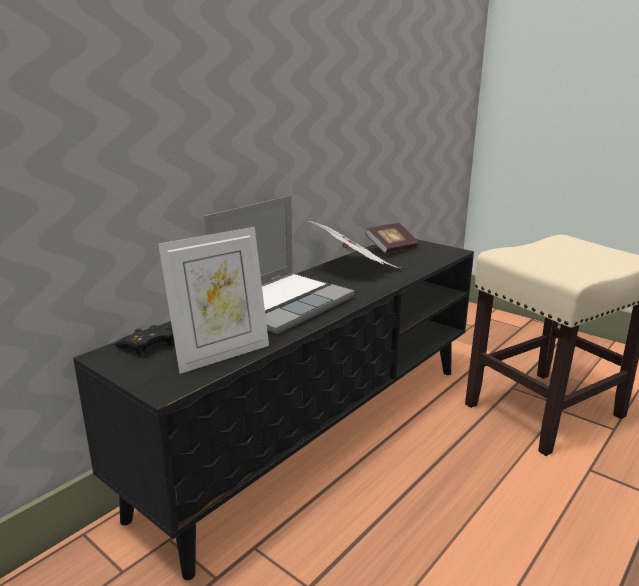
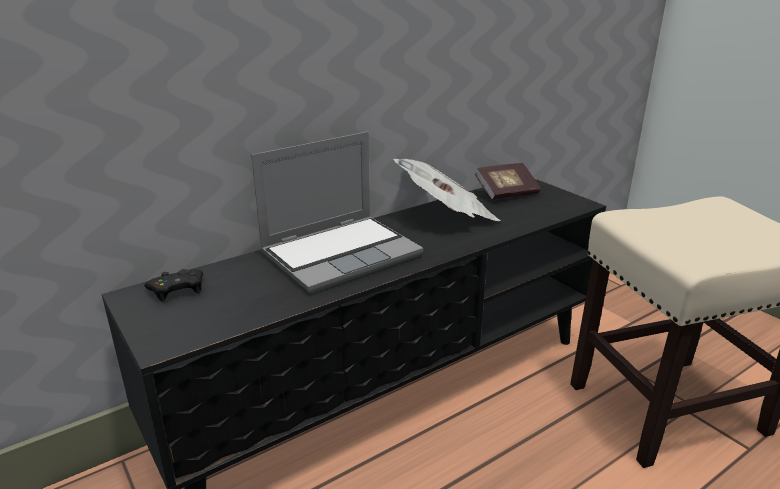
camera: 15 degrees right, 5 degrees up
(221, 355) = (240, 311): picture frame -> none

